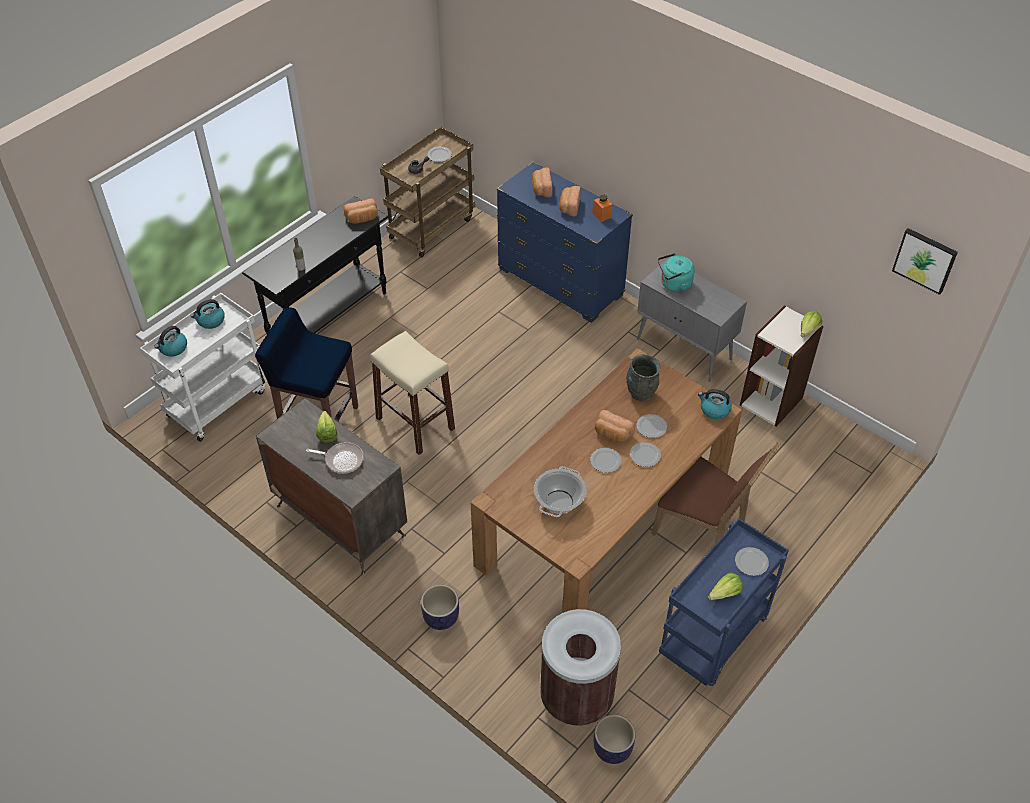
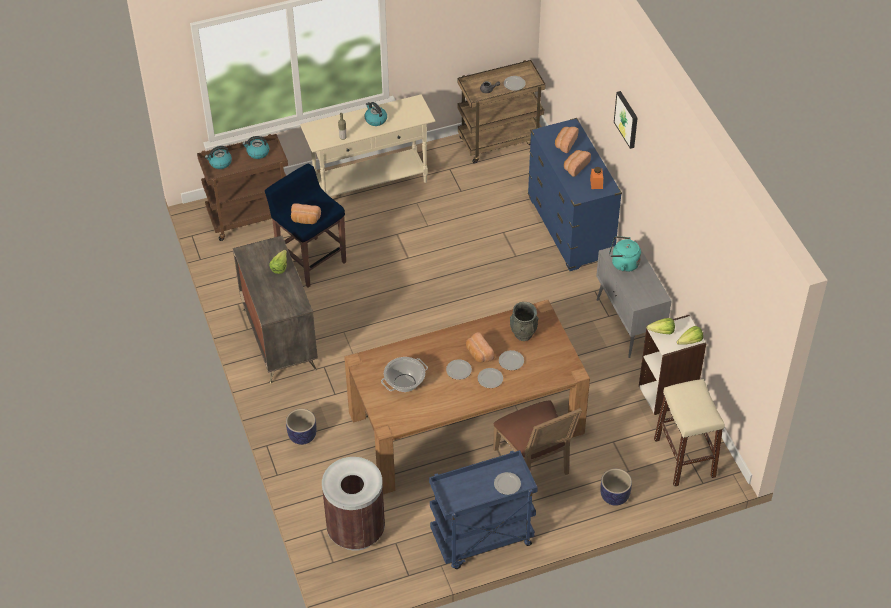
camera: 30 degrees right, 0 degrees up
(218, 402) = (250, 216): white cart -> brown cart
(329, 316) = (371, 184): black console table -> beige console table
(342, 460) = (277, 289): frying pan -> none
(362, 219) = (414, 115): bread -> bread (305, 220)
(415, 423) = (378, 292): beige stool -> beige stool (684, 457)
(612, 749) = (355, 573): planter -> planter (614, 496)
(714, 410) = (568, 369): kettle -> kettle (375, 119)
(721, 594) = (468, 494): lettuce -> lettuce (659, 331)
(925, 260) = (755, 314): picture -> picture (627, 119)

